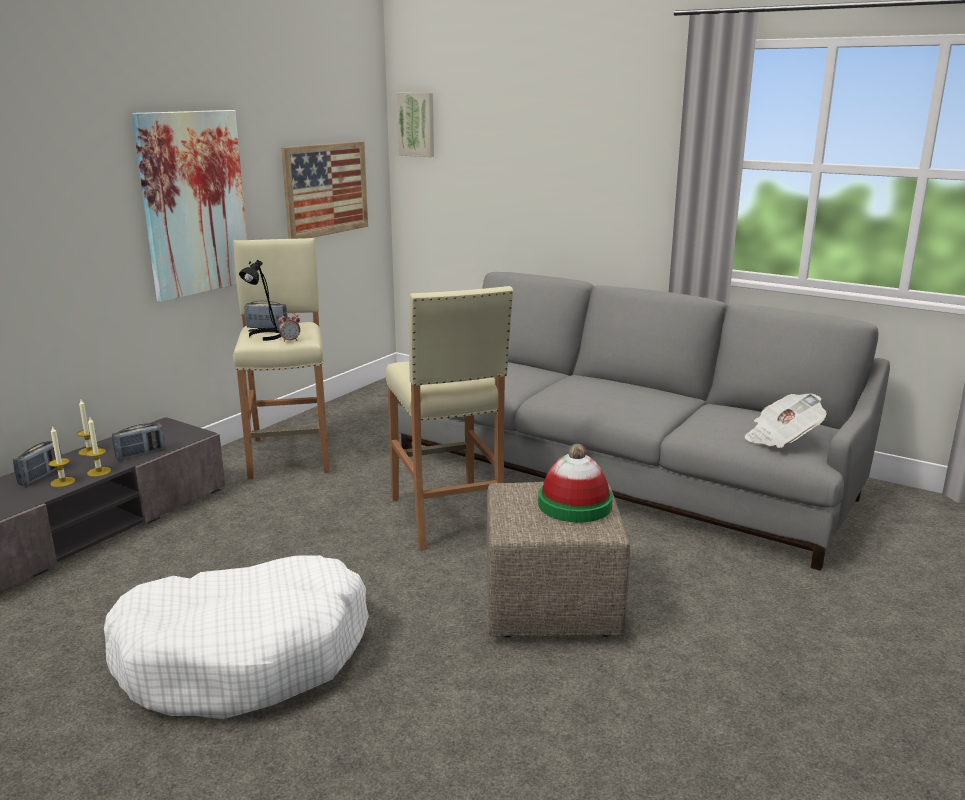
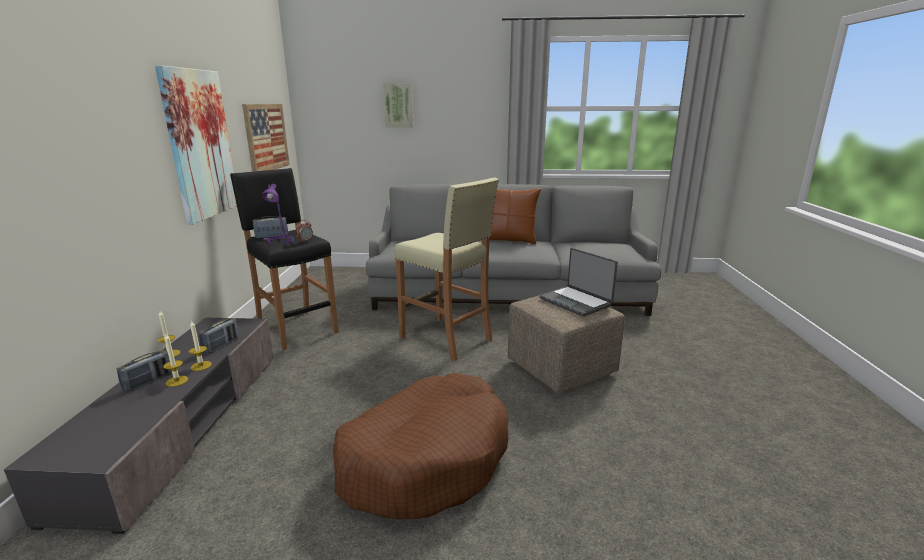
camera: 30 degrees left, 0 degrees up
(41, 476) = (148, 382): radio -> radio turned 45 degrees clockwise
(246, 656) = (425, 459): white dog bed -> brown dog bed
(263, 336) = (279, 241): black table lamp -> purple table lamp
(290, 455) = (296, 328): beige stool -> black stool
(417, 124) = (314, 92): picture -> picture (398, 105)
(575, 504) = (576, 302): hat -> laptop
(622, 384) = (508, 240): none -> brown pillow
(781, 438) = (618, 251): newspaper -> none

